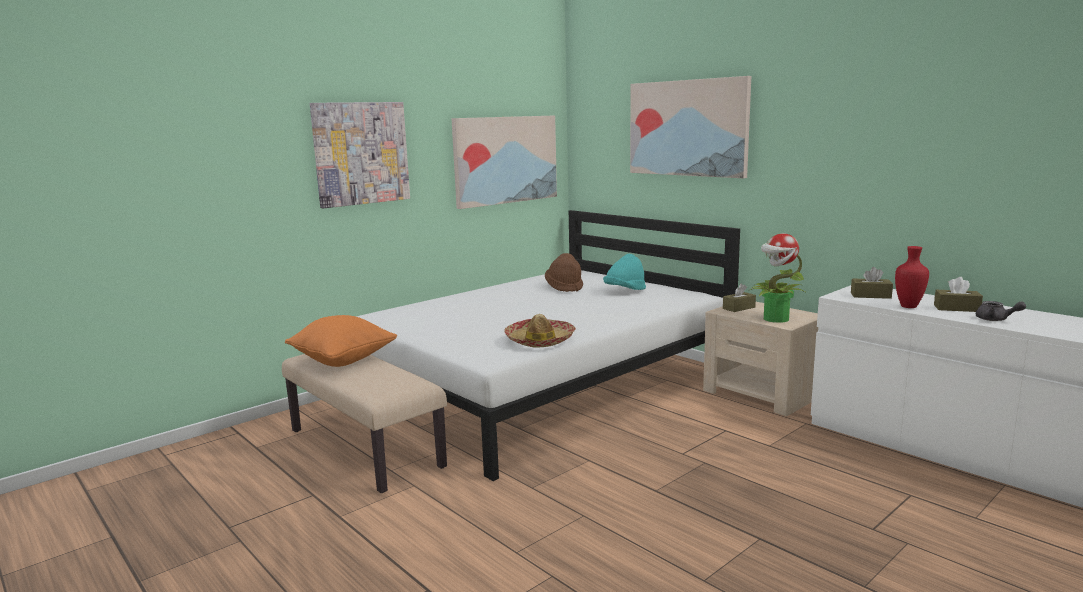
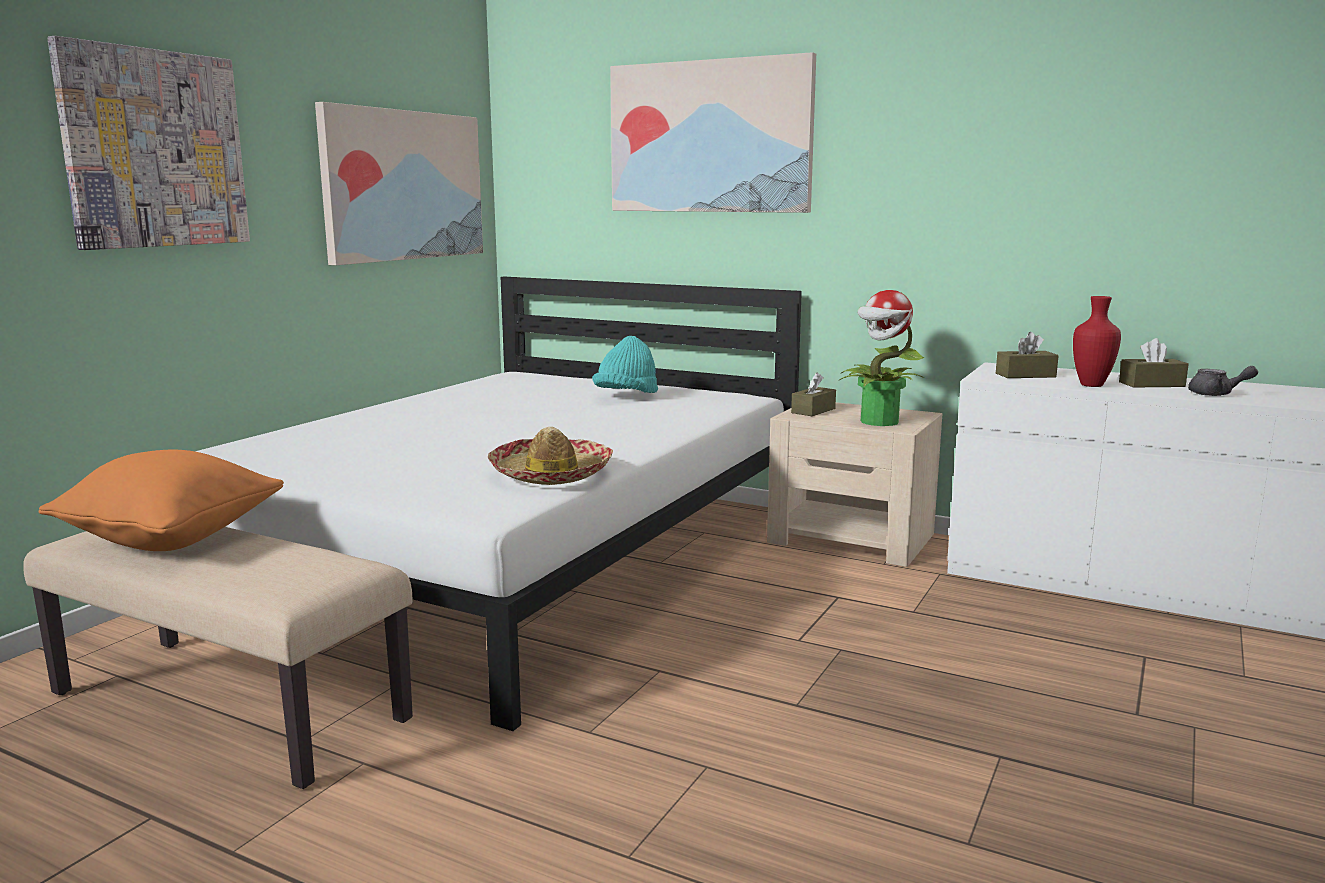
camera: 20 degrees left, 0 degrees up
(564, 287) = (523, 396): brown hat -> none

